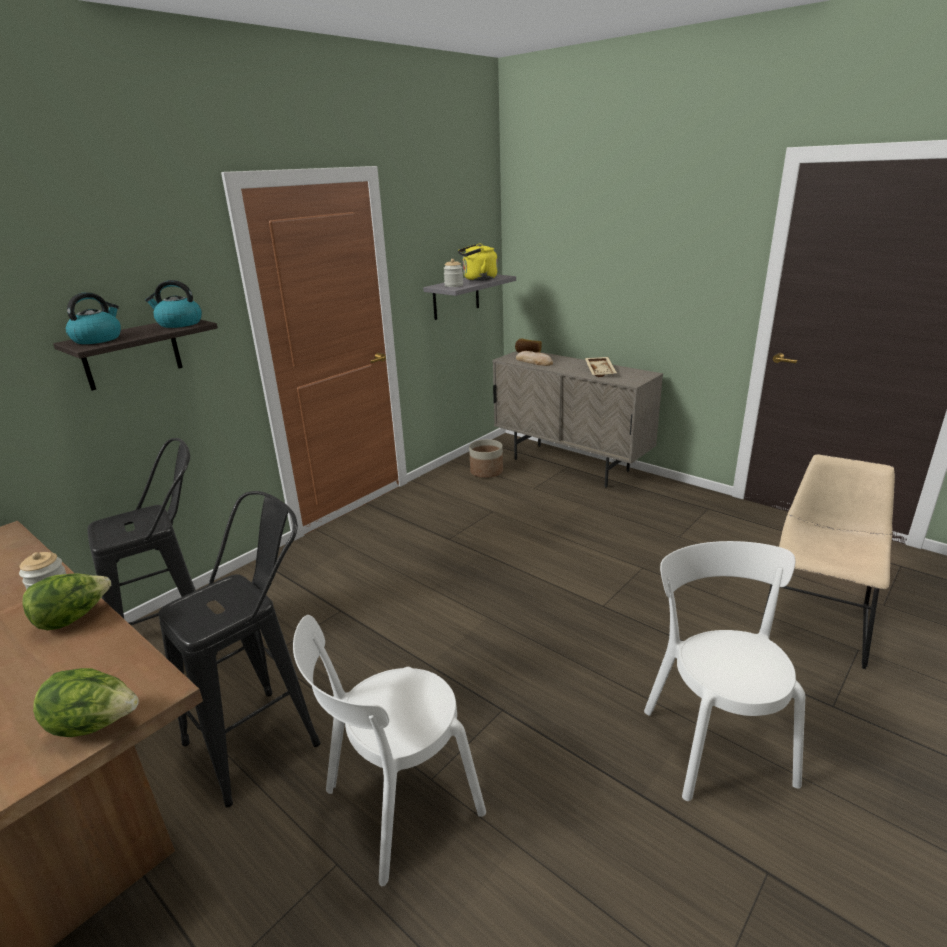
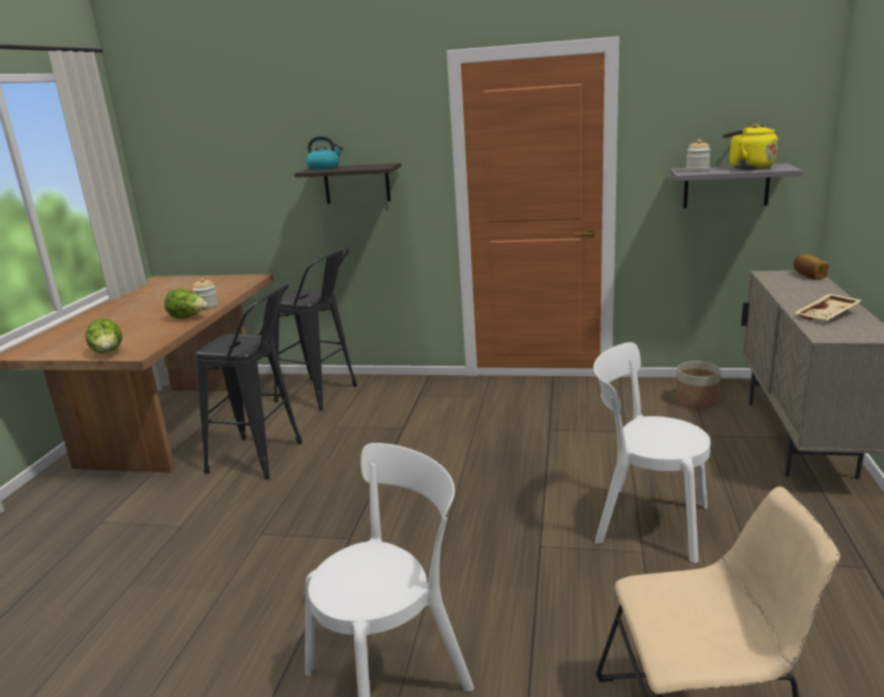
camera: 60 degrees right, 5 degrees down
(179, 324) = (377, 166): kettle -> none
(397, 806) = (232, 529): white chair -> white chair (645, 522)
(534, 361) = (786, 284): bread -> none

